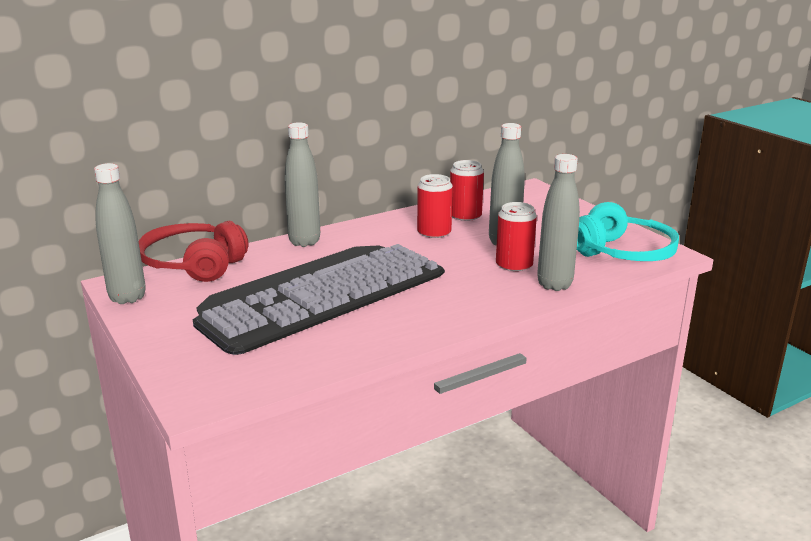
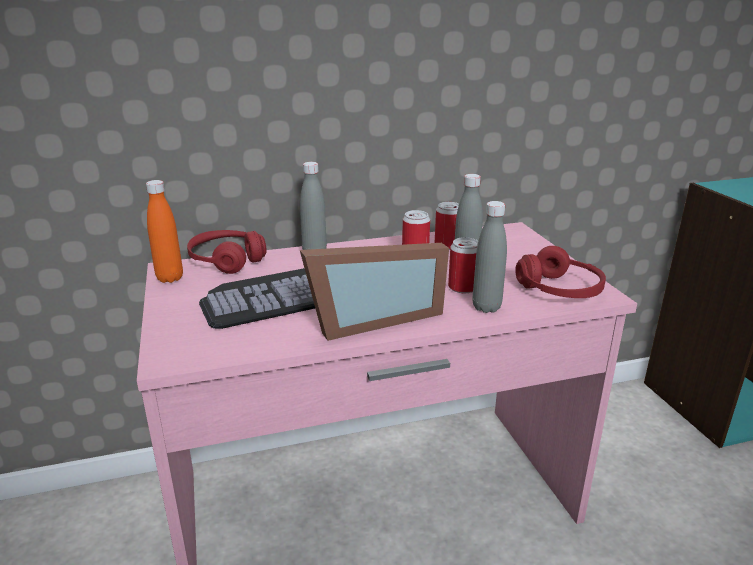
camera: 15 degrees right, 0 degrees up
(127, 297) = (170, 278): grey bottle -> orange bottle
(428, 315) = (372, 318): none -> picture frame
(623, 254) = (559, 290): turquoise headphones -> red headphones

